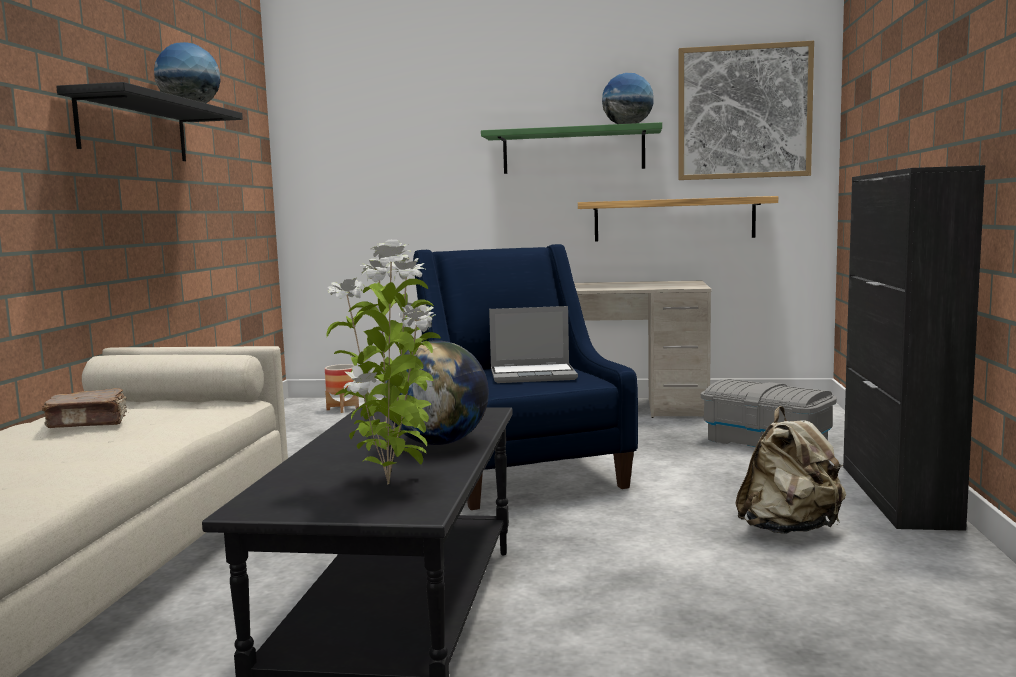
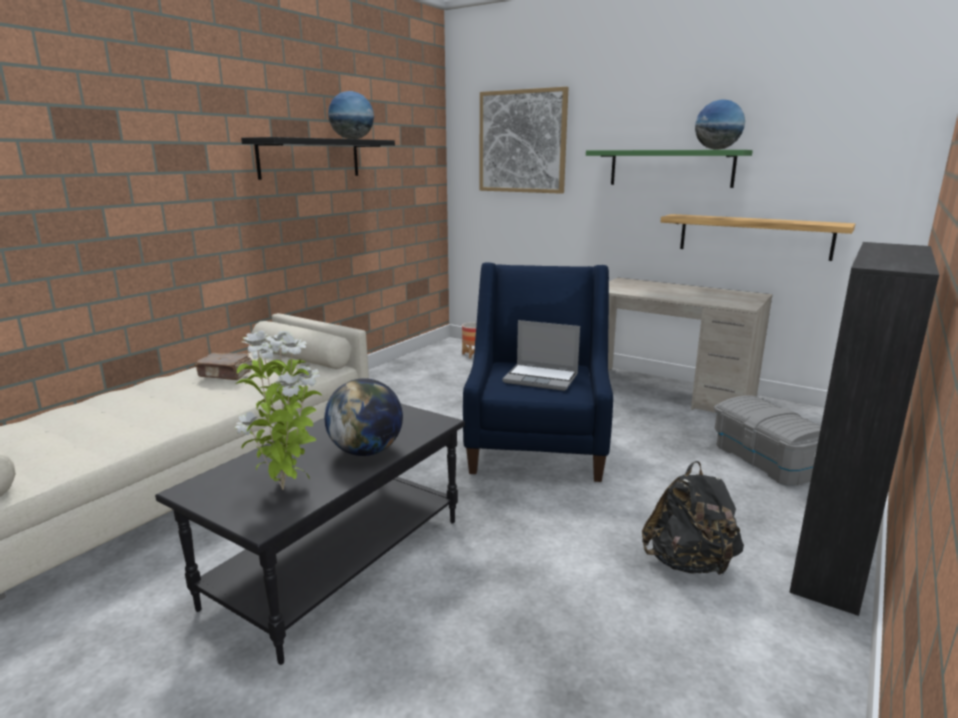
camera: 25 degrees right, 10 degrees up
(744, 112) = (840, 138): picture -> picture (522, 142)
(789, 529) = (689, 563): beige backpack -> black backpack

